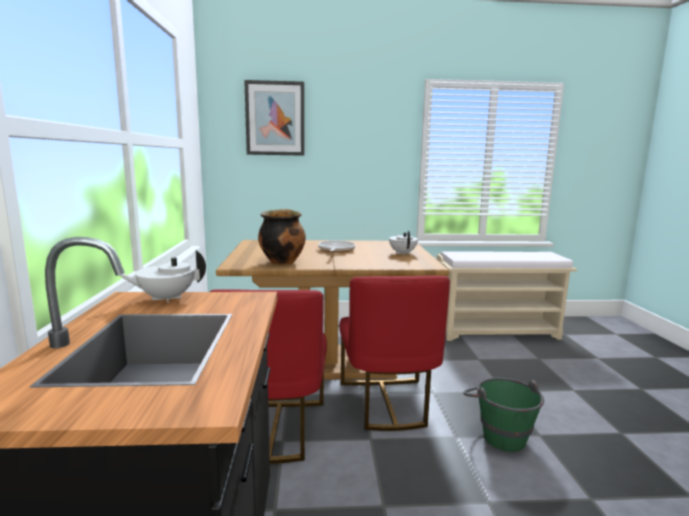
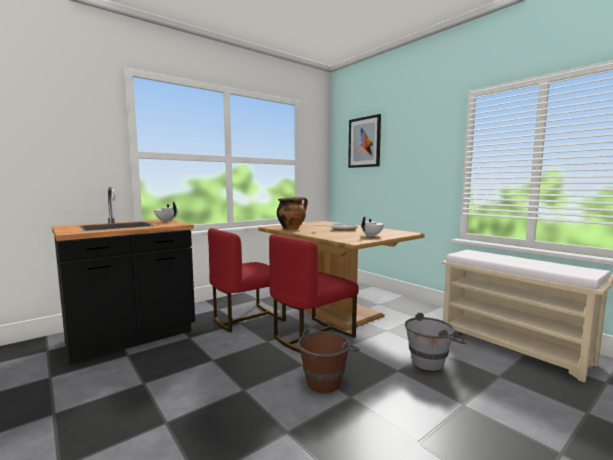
camera: 55 degrees right, 5 degrees down
(498, 433) = (327, 379): green bucket -> brown bucket
(500, 369) = (433, 362): none -> grey bucket

